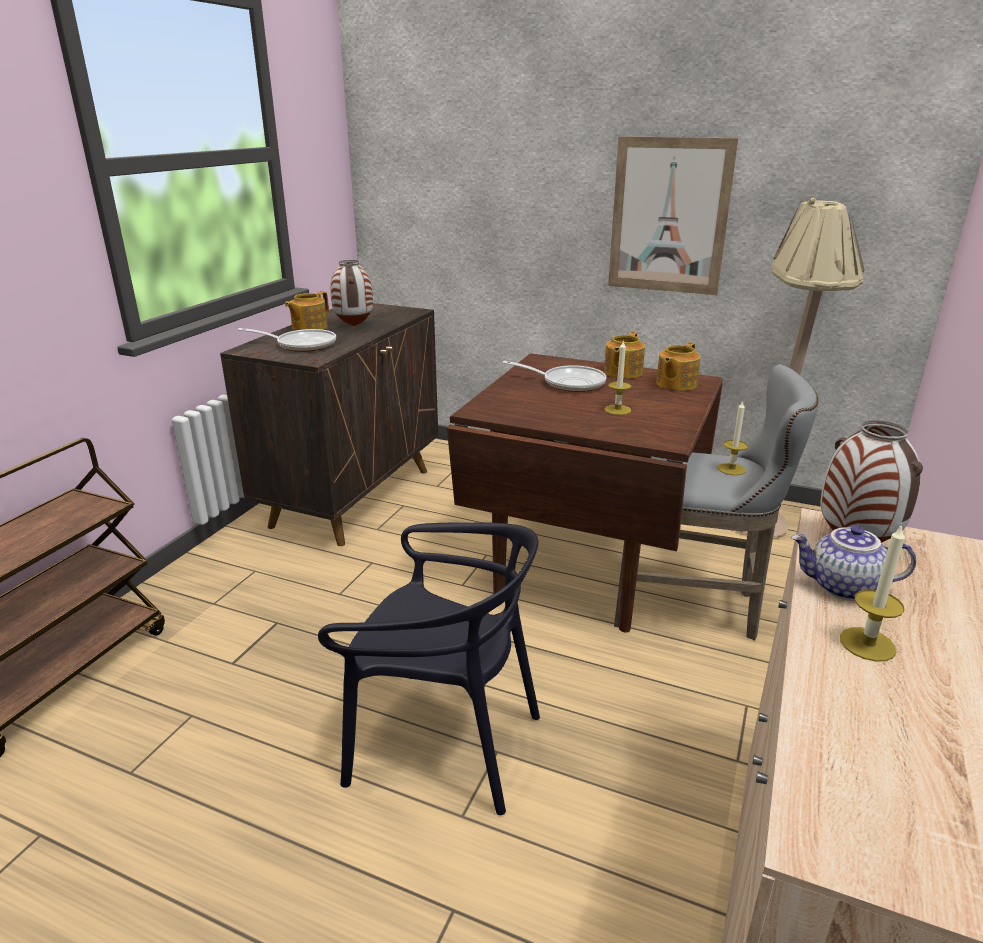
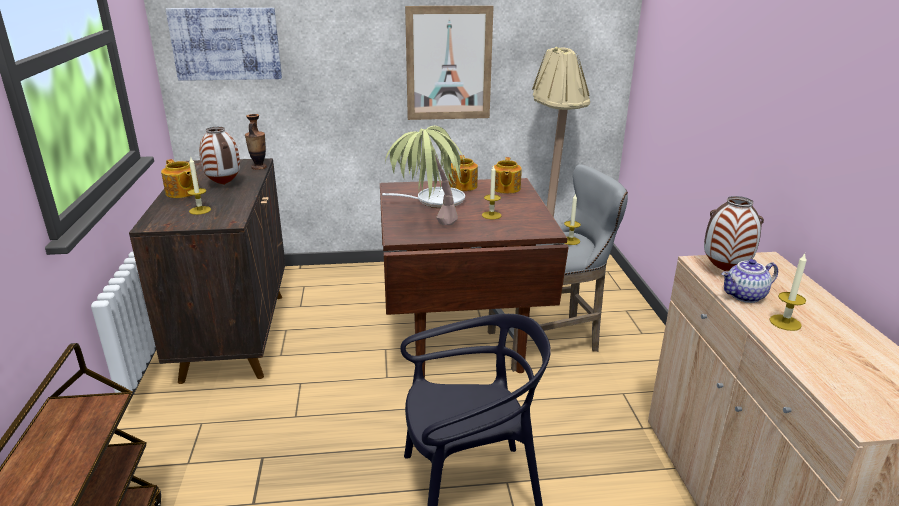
camera: 30 degrees left, 0 degrees up
(302, 345) = (200, 210): frying pan -> candle
(308, 327) = (182, 192): teapot -> teapot turned 45 degrees counterclockwise
(408, 316) = (259, 167): none -> vase
(418, 177) = (226, 44): none -> picture
(519, 409) = (427, 229): none -> potted plant

